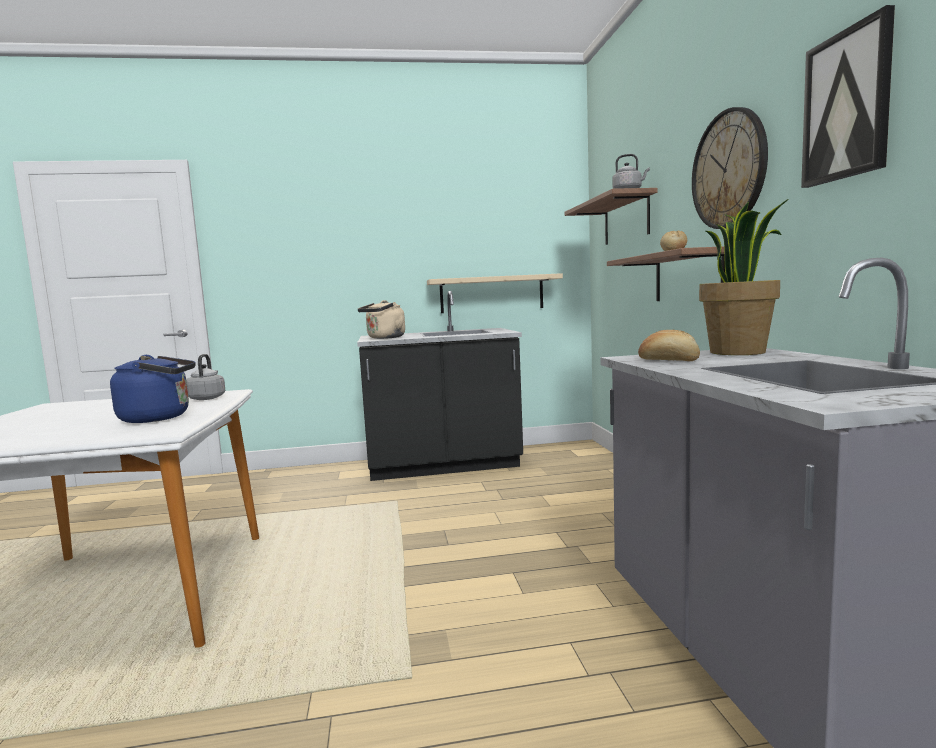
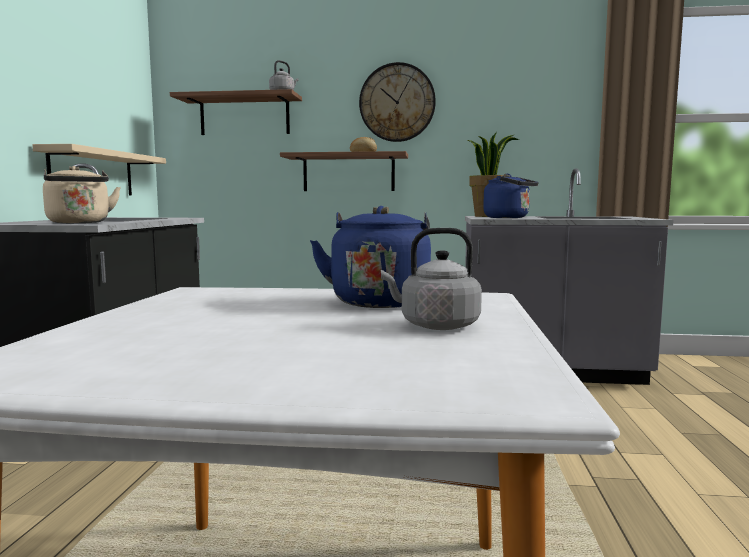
camera: 75 degrees left, 0 degrees up
(207, 398) = (231, 295): grey kettle -> grey kettle (435, 325)
(668, 360) = (509, 218): bread -> blue kettle
(847, 105) = (494, 90): picture -> none

